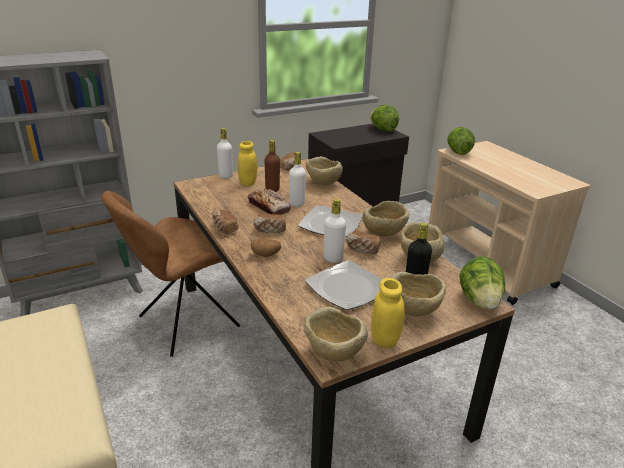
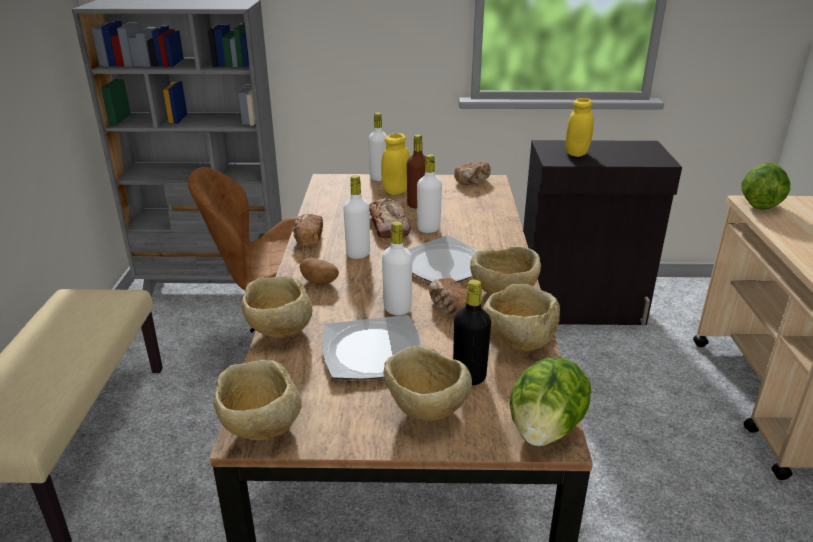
camera: 30 degrees right, 0 degrees up
(270, 230) = (358, 254): bread -> white bottle
(322, 184) = (491, 211): beige bowl -> beige bowl (279, 332)
(383, 129) = (649, 151): lettuce -> none
(384, 340) = (345, 435): yellow jar -> yellow jar (576, 153)

